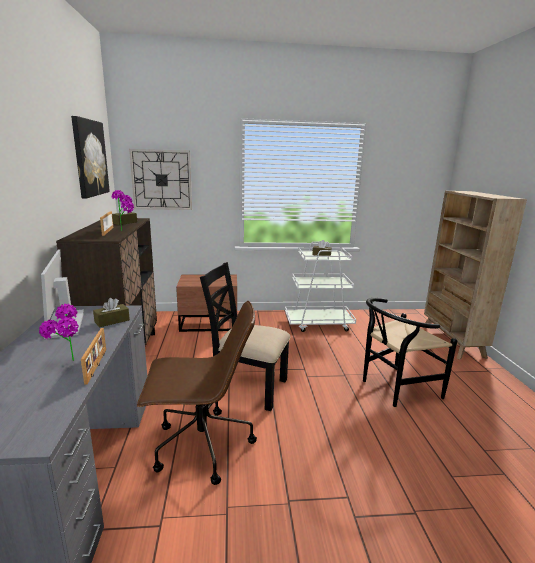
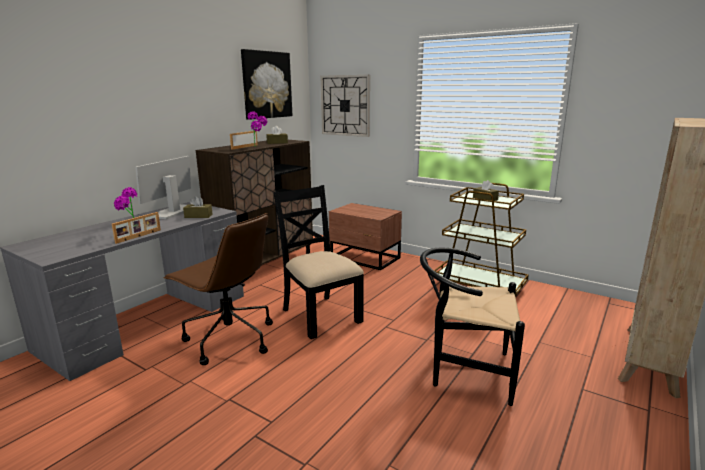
camera: 40 degrees right, 0 degrees up
(318, 323) = (479, 286): white cart -> brown cart

